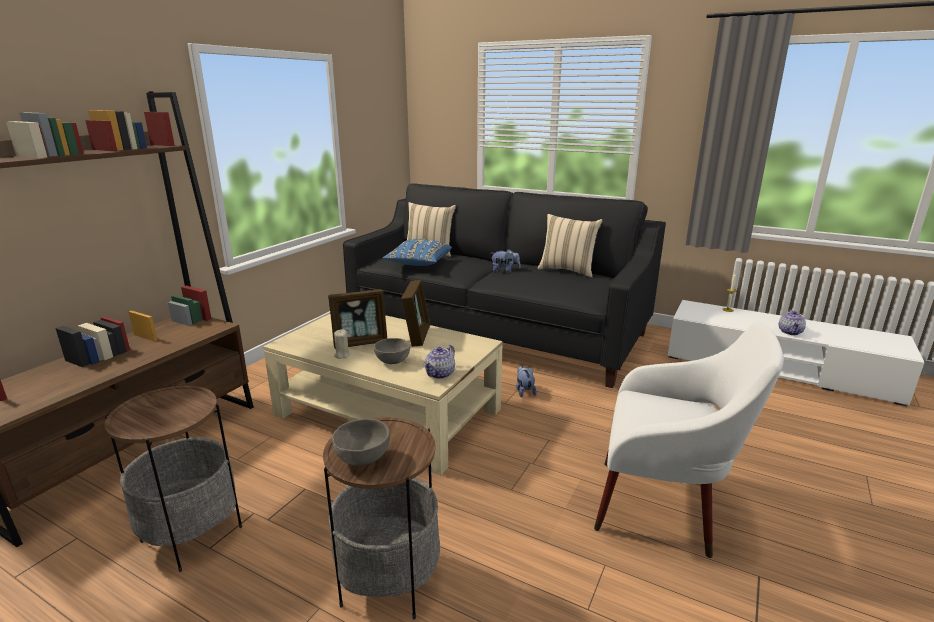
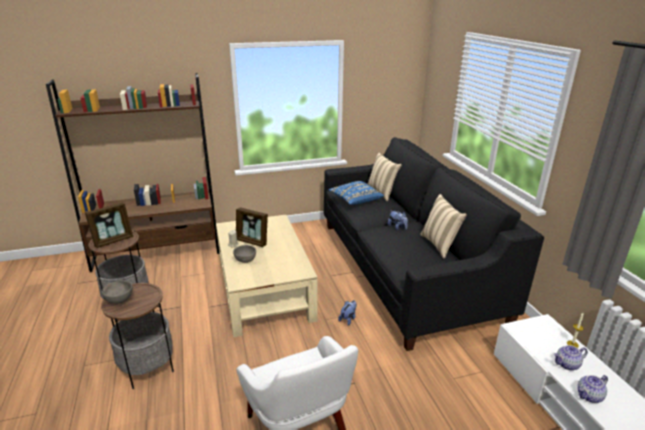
camera: 45 degrees right, 5 degrees up
(417, 336) = (283, 250): picture frame -> picture frame (113, 240)
(440, 374) = (250, 279): teapot -> teapot (567, 364)

